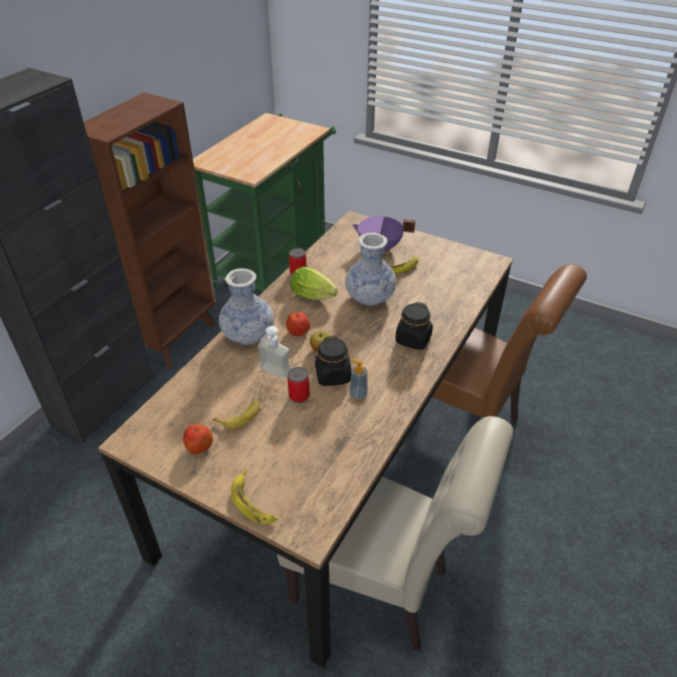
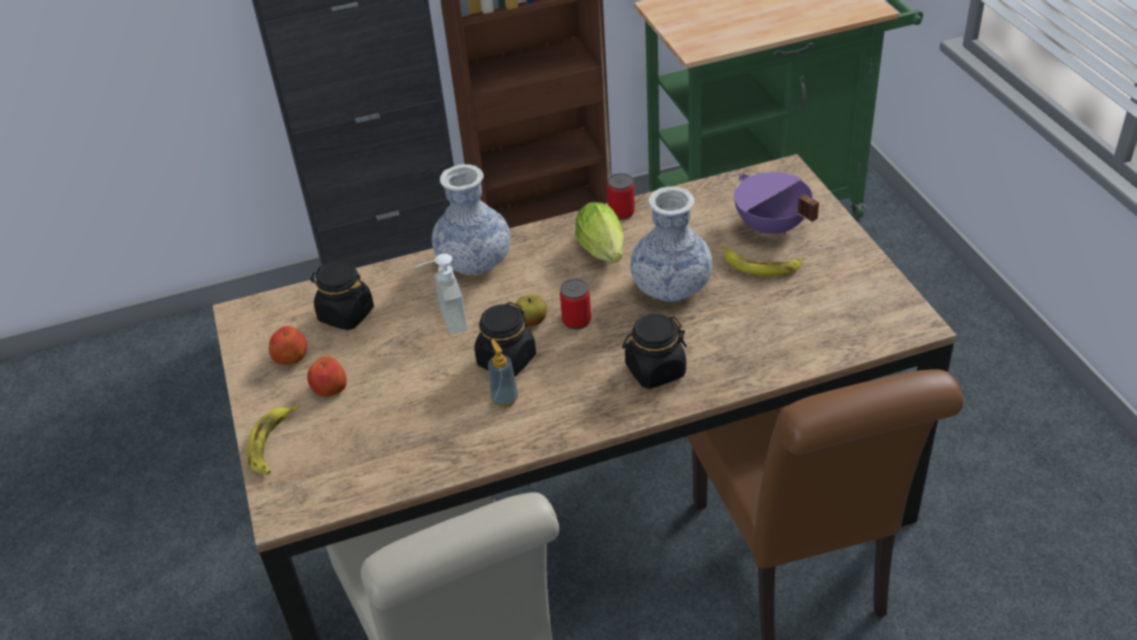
camera: 45 degrees right, 0 degrees up
(204, 403) = (346, 314): none -> black jar
(241, 416) = (362, 350): banana -> none
(298, 331) = (532, 287): apple -> apple (329, 388)
(299, 396) = (443, 362): can -> can (576, 321)

